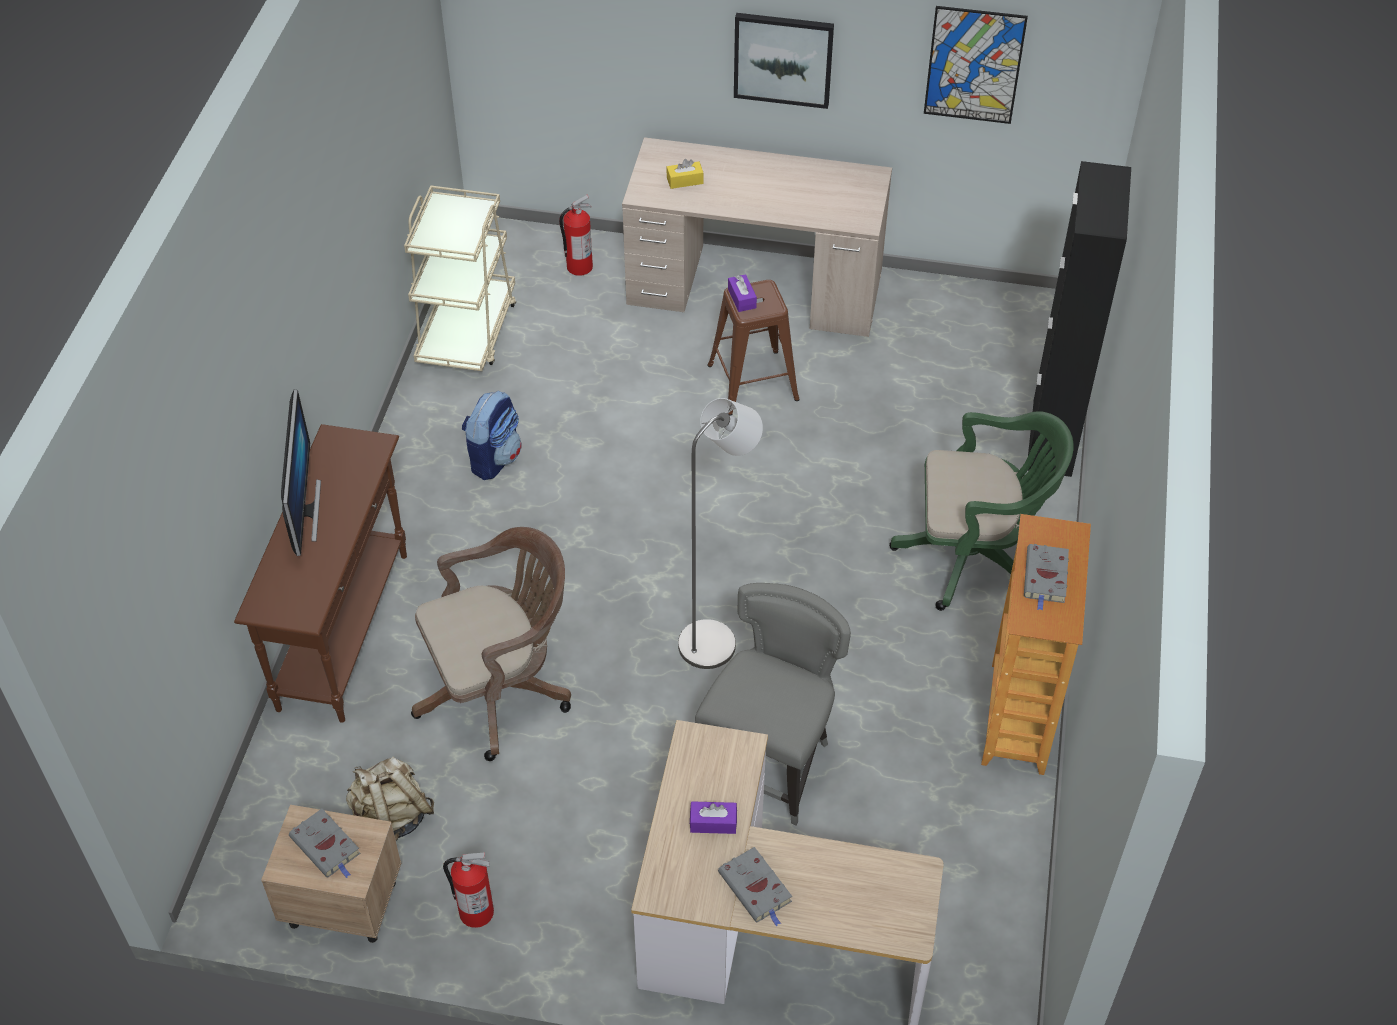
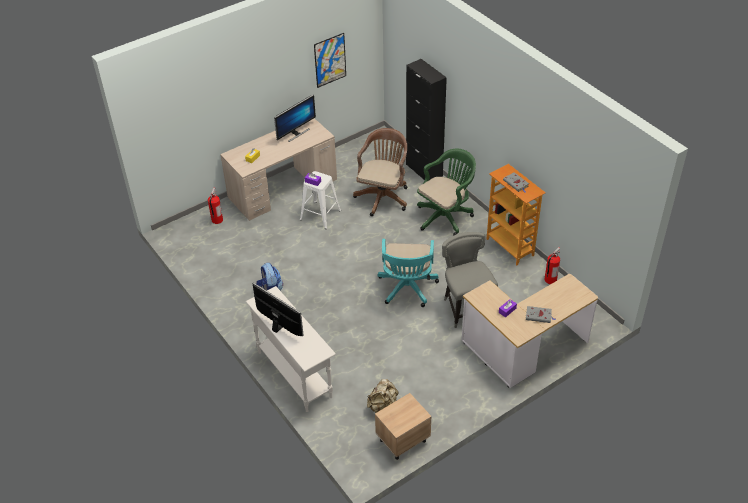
camera: 45 degrees left, 5 degrees down
(327, 847) = (402, 414): grey book -> none
(344, 630) = (294, 374): brown console table -> white console table
(467, 331) = (207, 264): beige cart -> none
(476, 911) = (442, 409): fire extinguisher -> fire extinguisher (550, 280)
(500, 690) = (366, 351): brown office chair -> brown office chair (383, 196)
(716, 639) = (407, 289): grey floor lamp -> turquoise office chair
(752, 383) = (320, 215): brown stool -> white stool
(783, 59) = (265, 93): picture -> none
(818, 185) = (296, 133): none -> monitor

